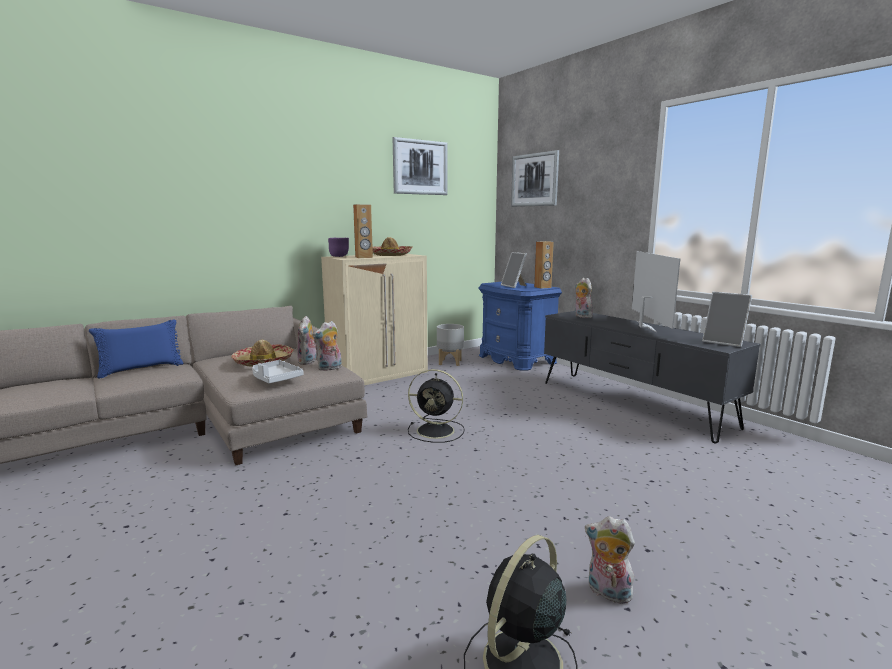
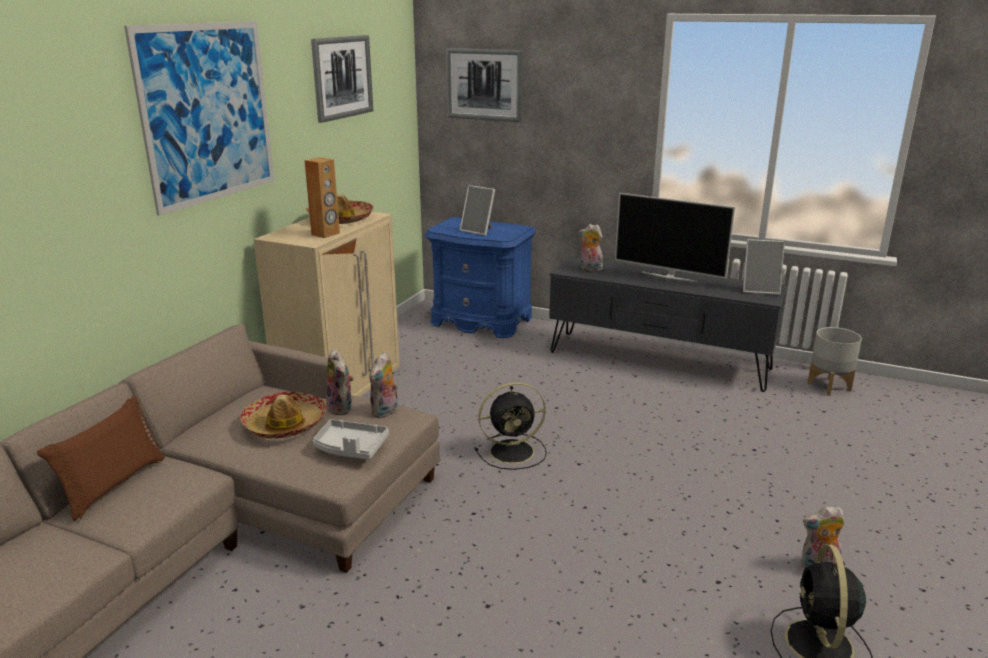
camera: 30 degrees left, 10 degrees up
(141, 369) = (113, 485): blue pillow -> brown pillow
(294, 169) = (208, 113): none -> picture
(339, 256) = (281, 235): purple bowl -> none
(450, 362) = (408, 343): grey planter -> grey planter (828, 386)
(542, 287) = (514, 229): brown speaker -> none
(644, 326) = (669, 276): television -> television turned 150 degrees clockwise

